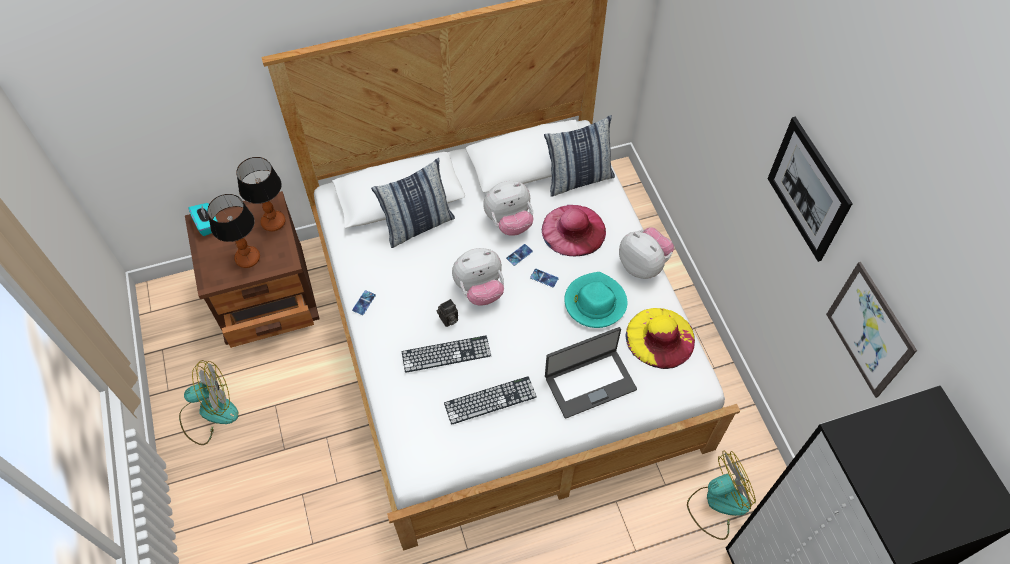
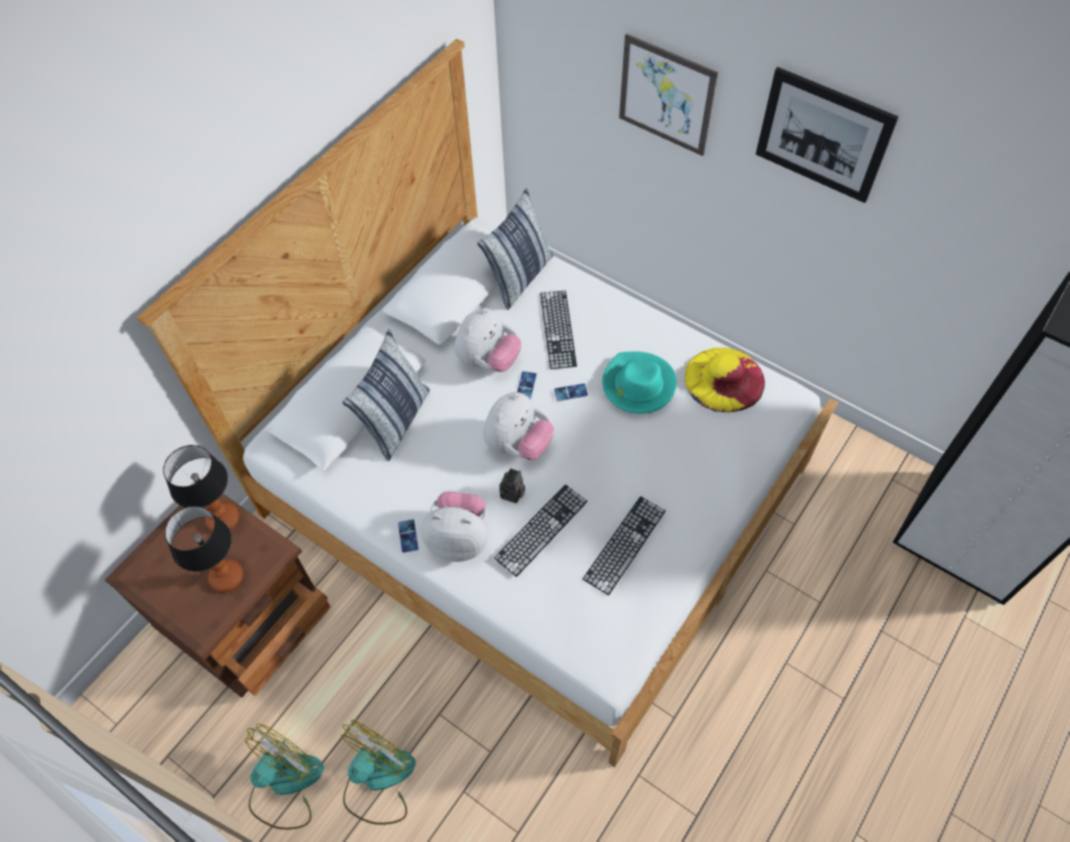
camera: 35 degrees left, 0 degrees up
(207, 224) = (143, 572): turquoise tissue box -> none
(573, 230) = (558, 329): pink hat -> keyboard
(589, 382) = (699, 463): laptop -> none
(643, 265) = (650, 322): plush toy -> plush toy (459, 539)
(717, 503) = (850, 509): fan -> fan (378, 780)
(869, 330) = (964, 235): picture -> picture (666, 95)

